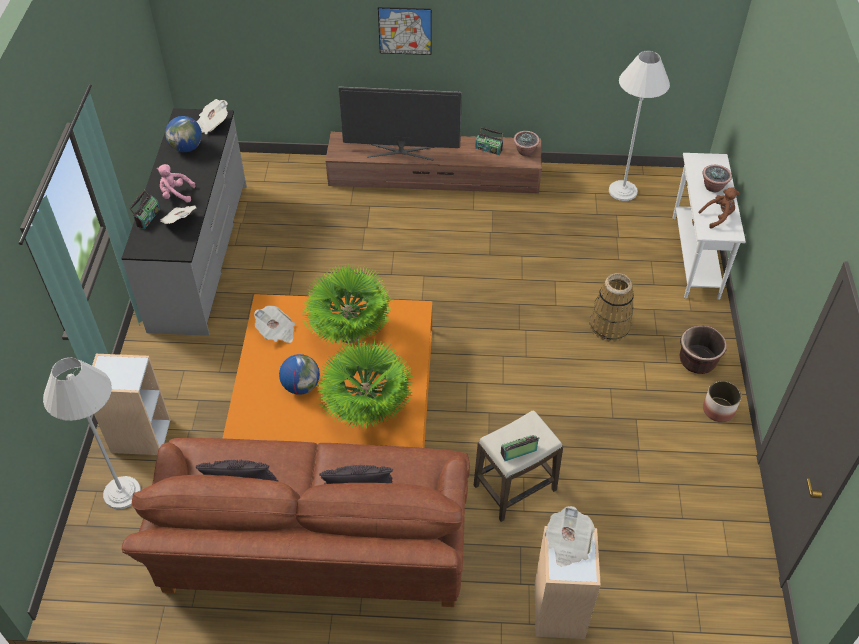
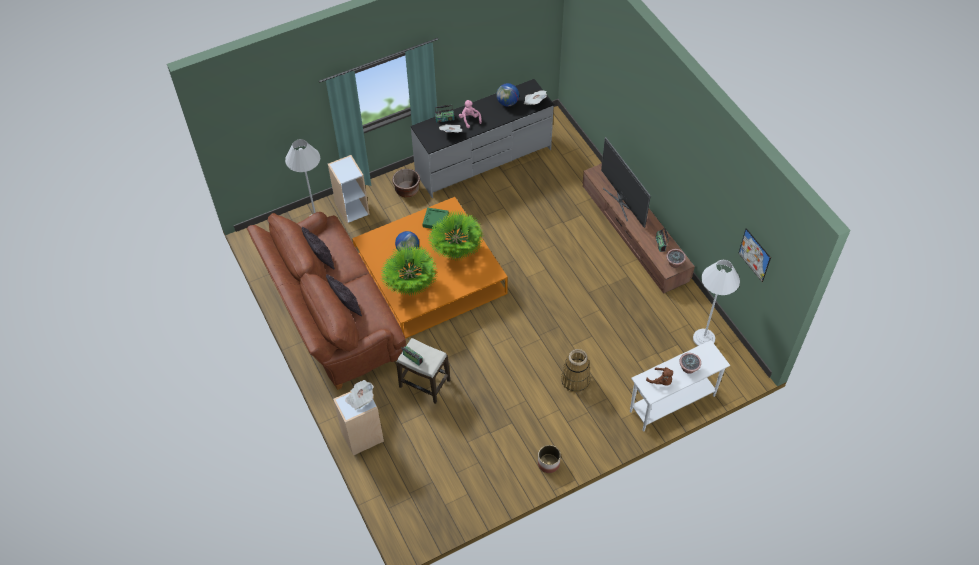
camera: 60 degrees right, 5 degrees up
(276, 332) = (435, 220): newspaper -> green tray
(405, 31) = (651, 137): picture -> picture (754, 255)
(697, 361) = (580, 438): brown planter -> brown planter (407, 190)

